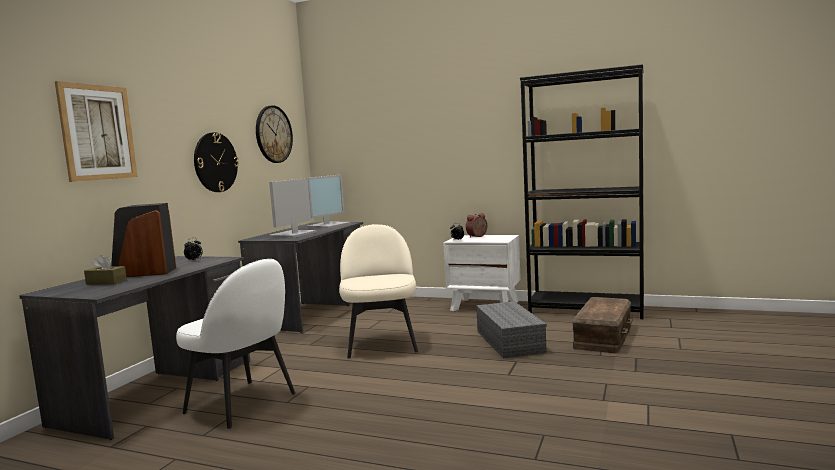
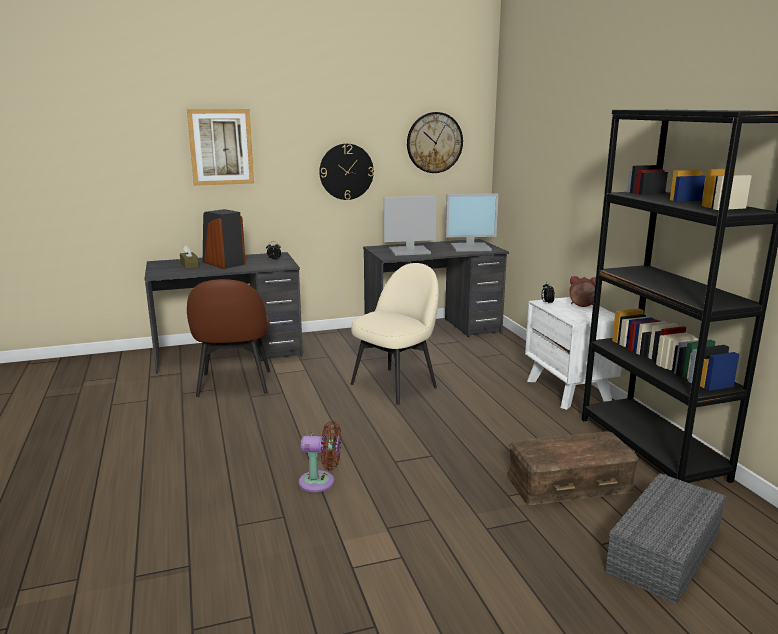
camera: 50 degrees right, 10 degrees up
(242, 404) = (234, 384): white chair -> brown chair
(504, 407) = (321, 482): none -> brown fan
(508, 341) = (480, 435): grey storage box -> grey storage box (663, 550)

